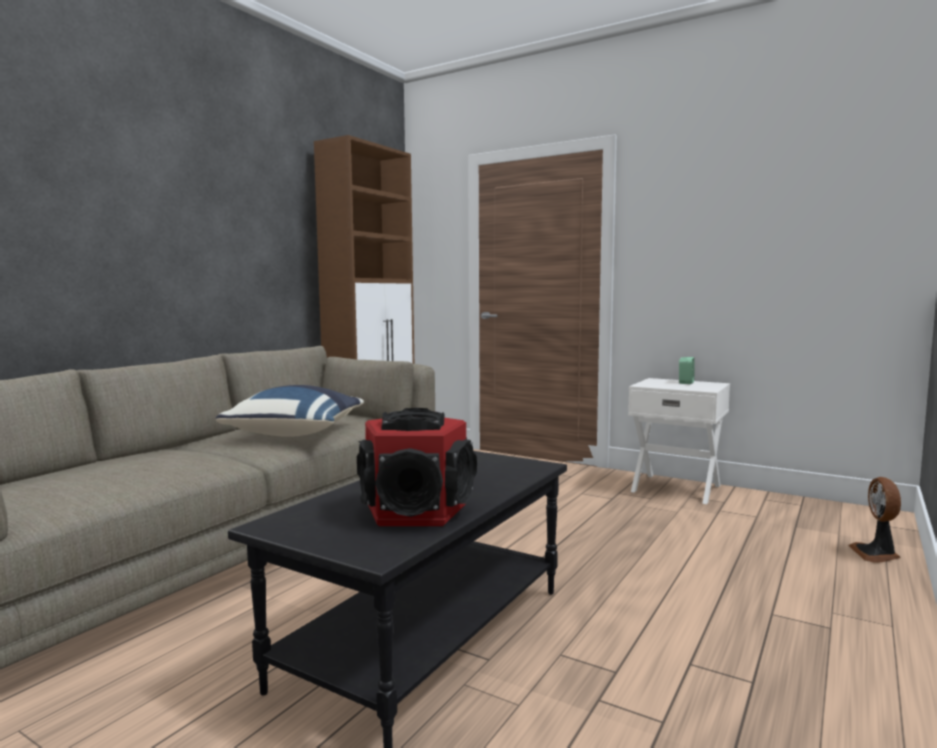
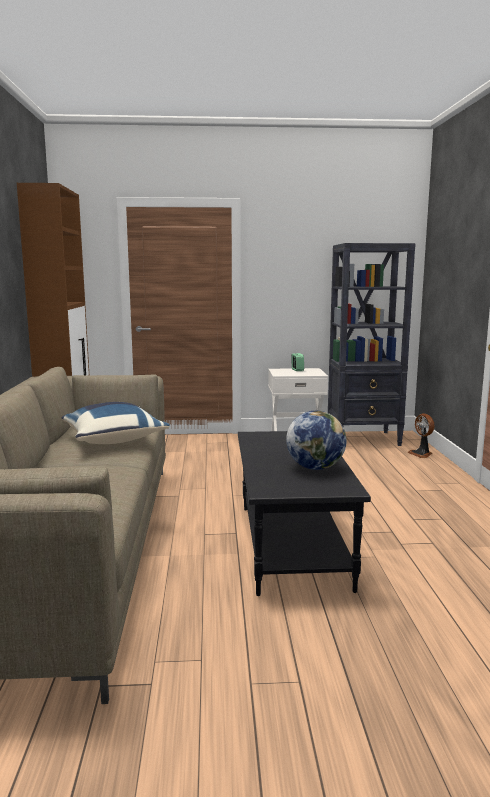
camera: 35 degrees left, 5 degrees up
(416, 510) = (315, 467): speaker -> globe
(792, 509) = (364, 439): none -> black bookcase

